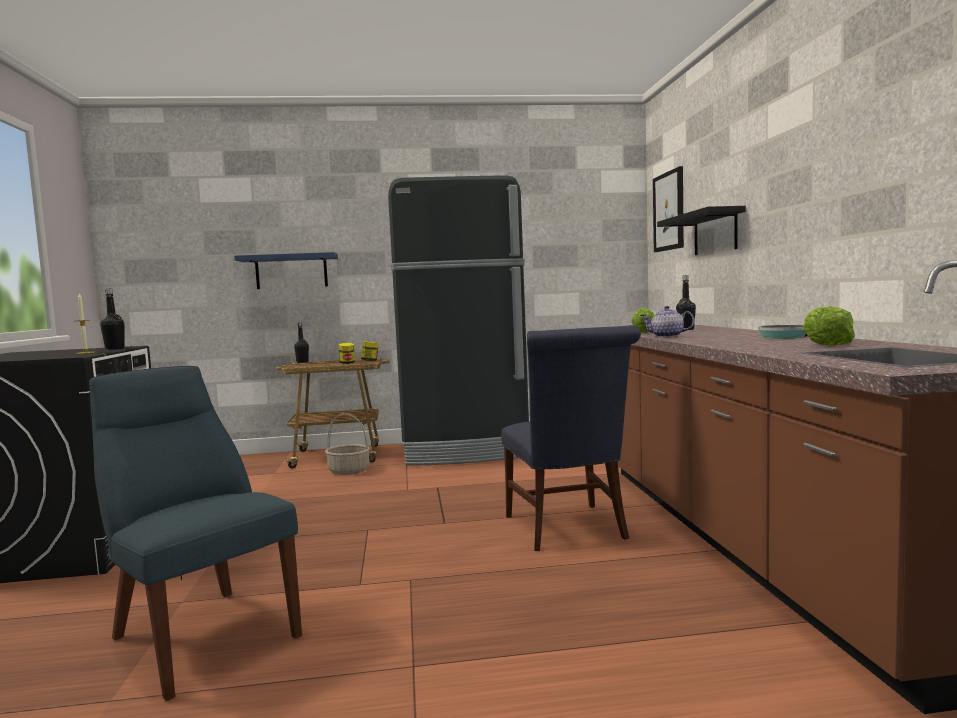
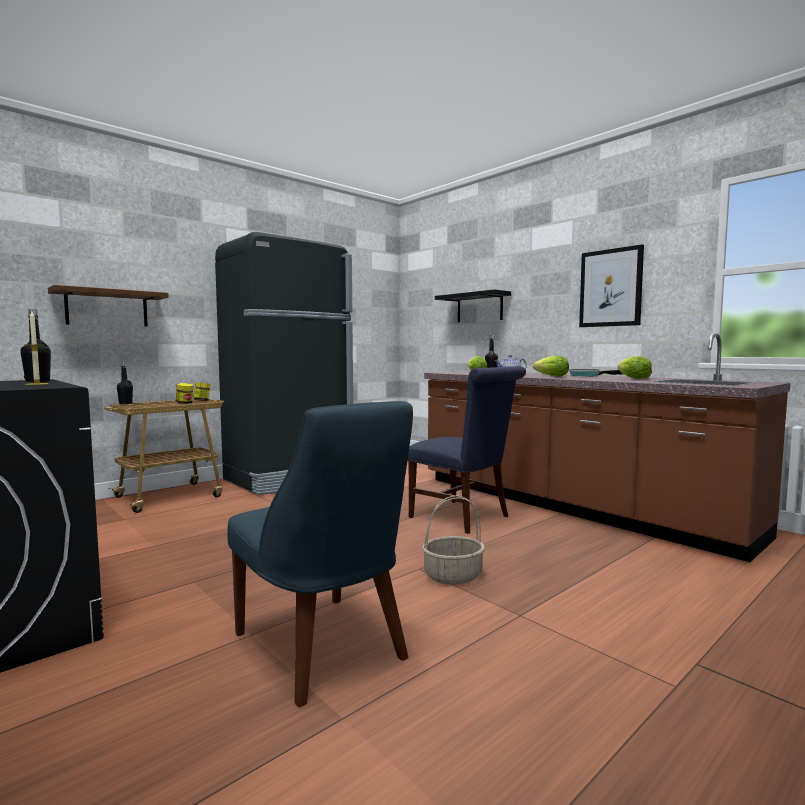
camera: 35 degrees left, 0 degrees up
(200, 634) = (323, 649): blue chair -> blue chair turned 135 degrees counterclockwise
(291, 271) = (107, 308): blue shelf -> brown shelf
(349, 471) = (208, 506): basket -> basket (453, 576)
(669, 211) = (428, 289): picture -> picture (610, 288)
(716, 338) = (552, 376): none -> lettuce

